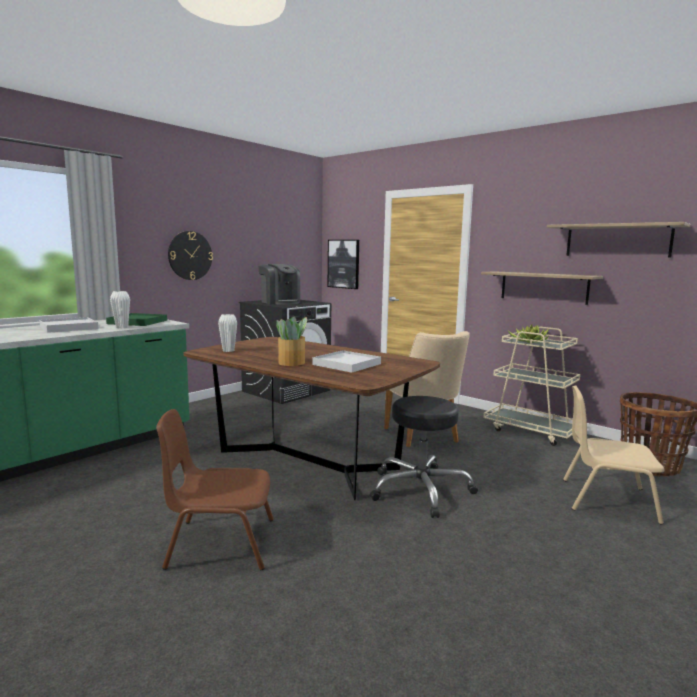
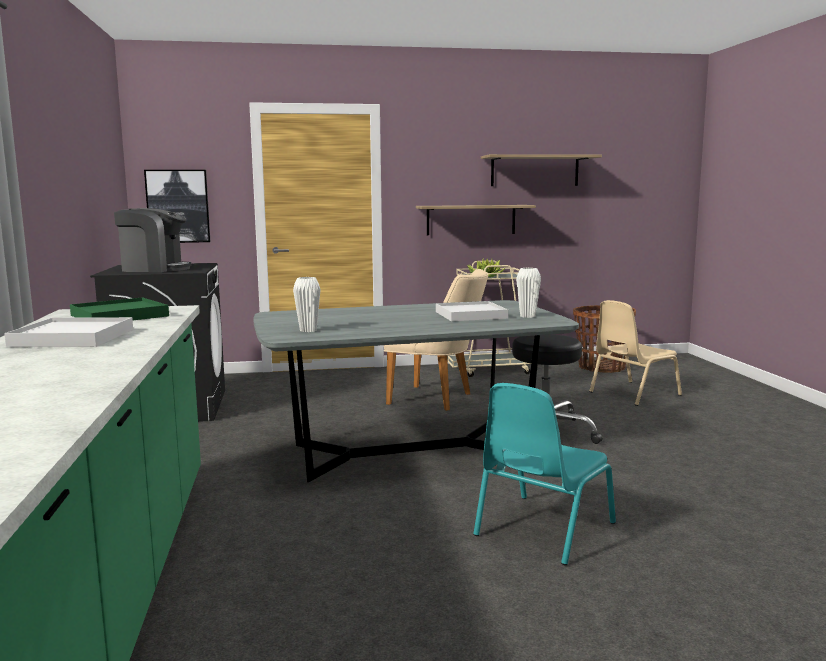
camera: 50 degrees left, 0 degrees up
(122, 327) = (153, 322): white vase -> white vase (527, 316)
(190, 255) = (49, 197): wall clock -> none
(220, 543) = (542, 529): brown chair -> turquoise chair
(292, 363) = (428, 324): potted plant -> none
(307, 461) = (410, 452): brown dining table -> grey dining table

